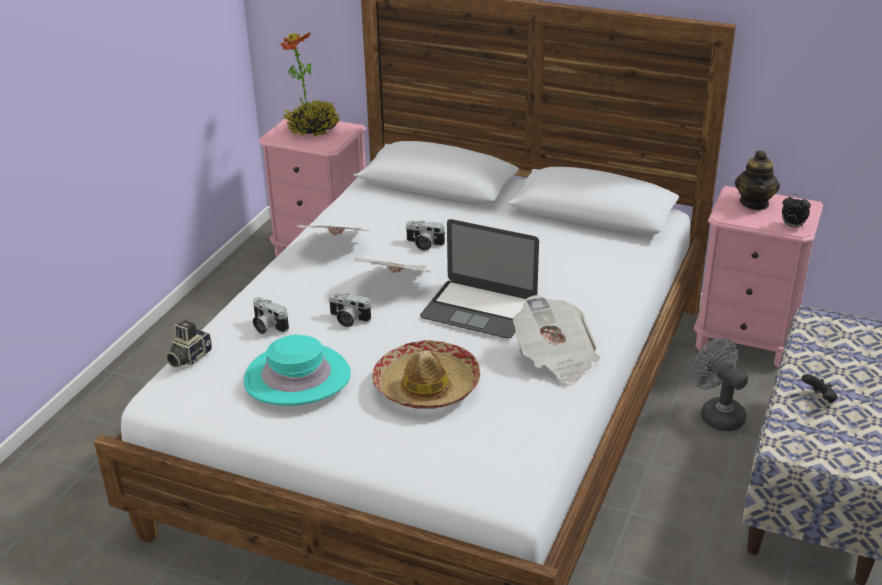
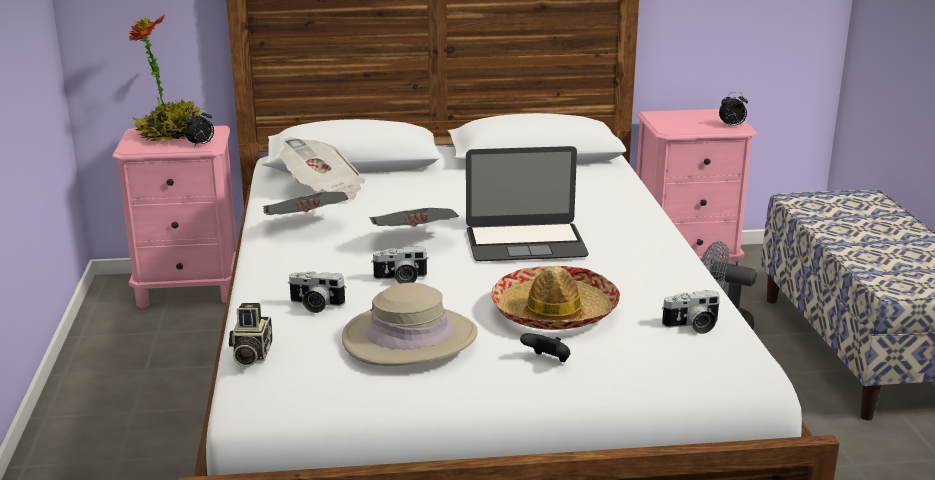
camera: 30 degrees left, 10 degrees down
(297, 377) = (410, 338): turquoise hat -> beige hat
(325, 143) = (201, 145): none -> alarm clock
(424, 244) = (401, 208): camera -> camera (692, 326)
(555, 359) = (648, 262): newspaper -> newspaper (324, 190)
(754, 203) = (681, 118): teapot -> none
(819, 398) = (871, 249): black game controller -> black game controller (547, 361)

